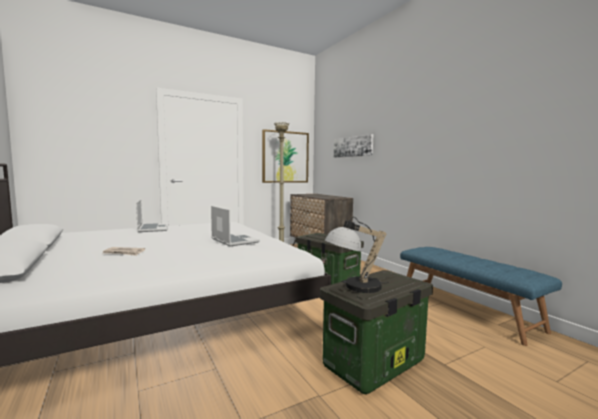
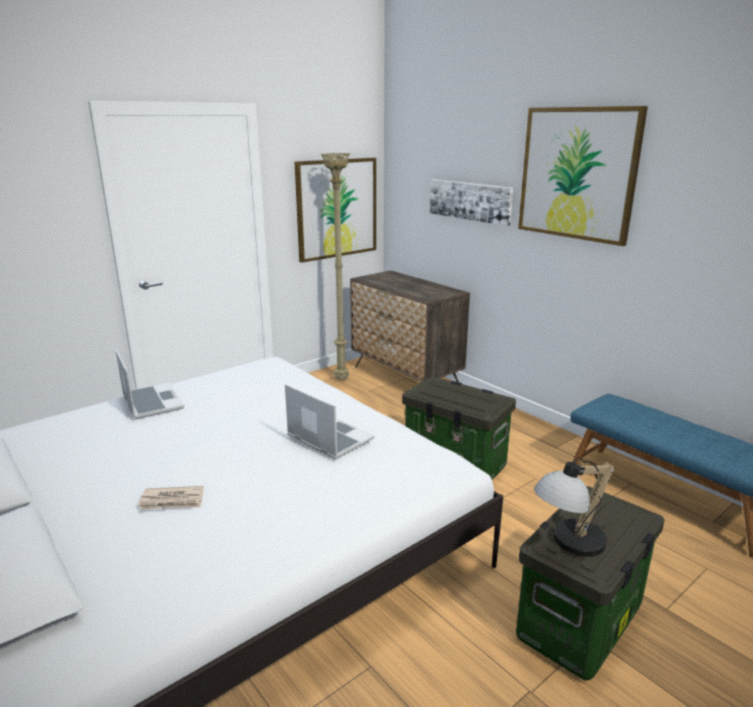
camera: 10 degrees left, 15 degrees up
(404, 118) = (577, 174): none -> picture

